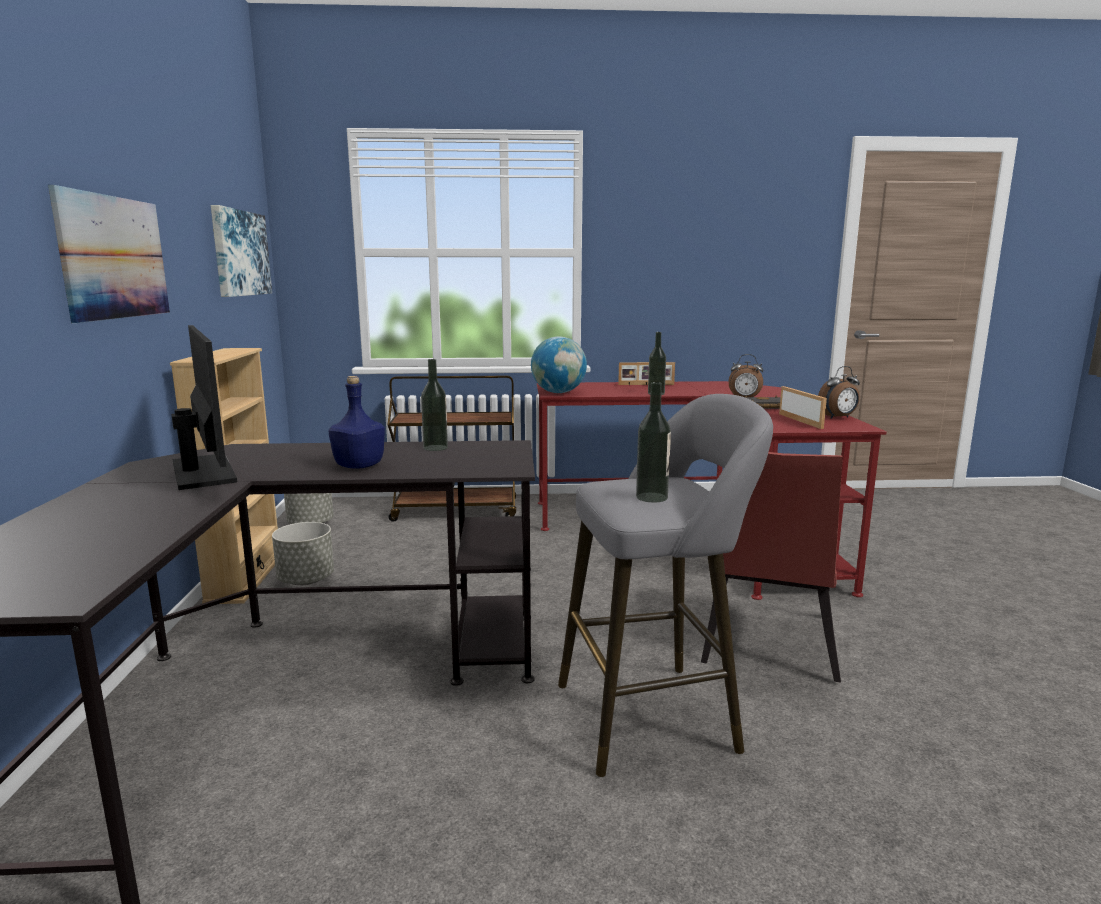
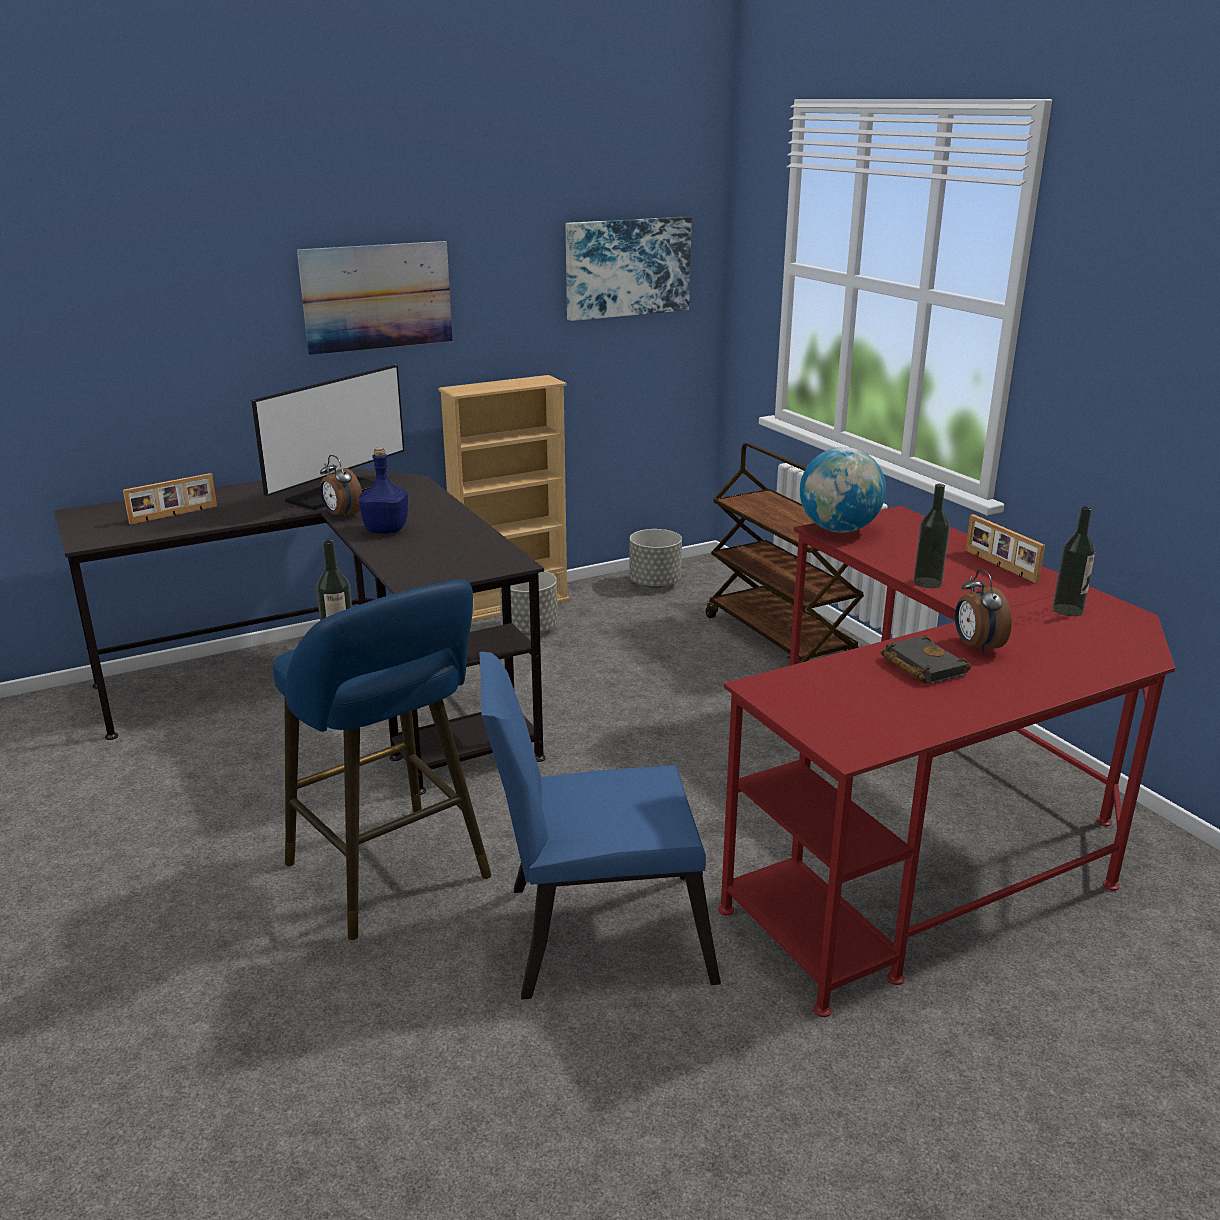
camera: 65 degrees right, 10 degrees up
(435, 448) = (471, 539): bottle -> bottle (1067, 610)
(655, 714) = (394, 876): grey stool -> blue stool
(766, 643) = (594, 932): red chair -> blue chair
(801, 421) = (841, 701): picture frame -> picture frame (174, 515)
(838, 417) = (911, 730): alarm clock -> alarm clock (341, 515)

